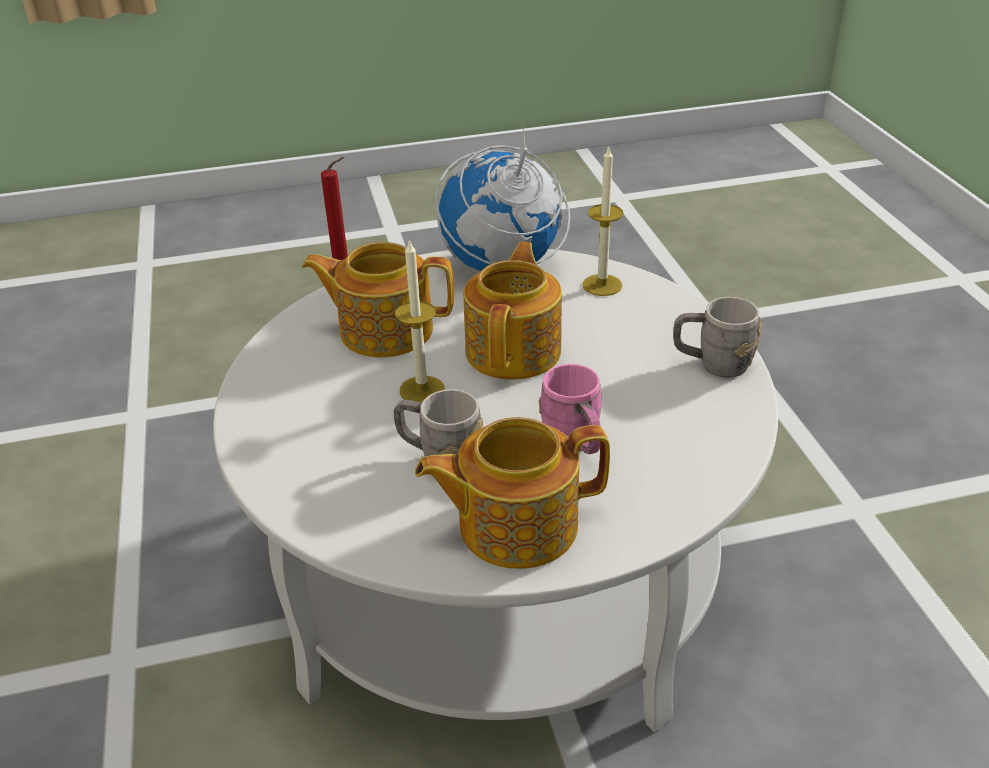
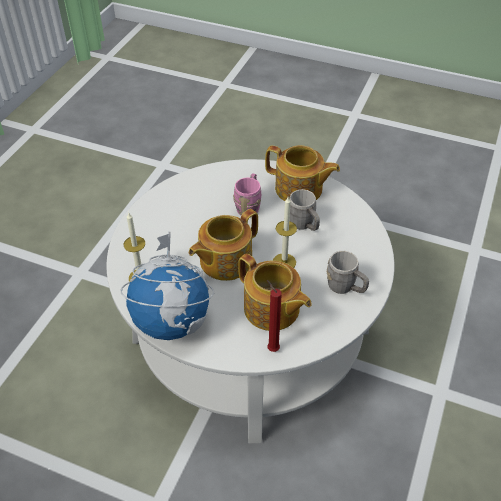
camera: 145 degrees left, 10 degrees up
(712, 364) = (156, 209): grey mug -> grey mug (345, 288)

